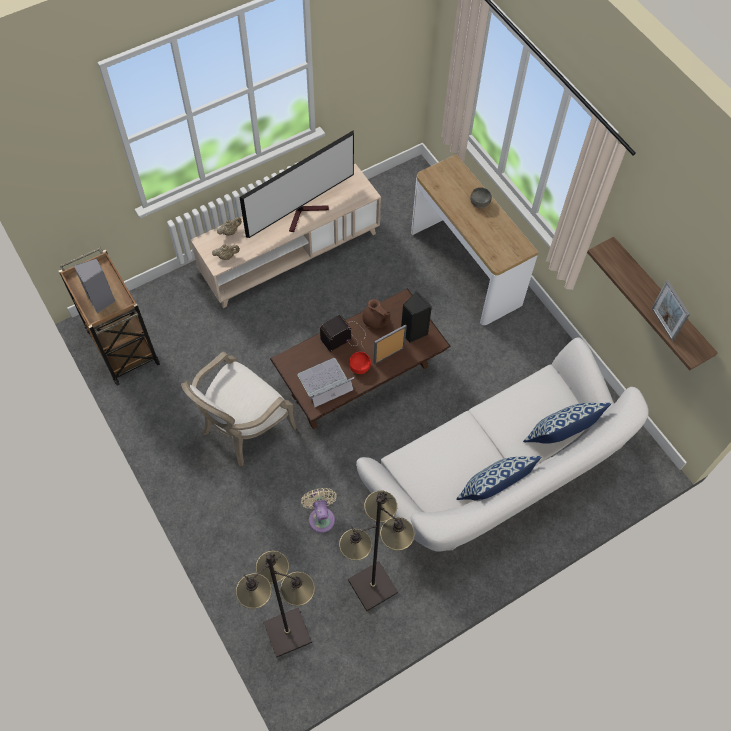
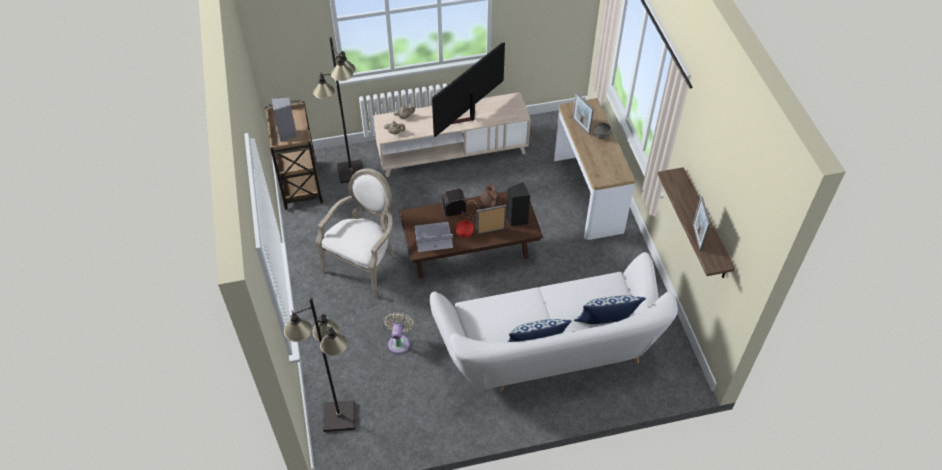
camera: 20 degrees right, 10 degrees down
(242, 429) = (365, 264): armchair -> armchair turned 150 degrees clockwise
(305, 213) = (466, 117): television -> television turned 150 degrees clockwise
(372, 587) = (418, 404): black floor lamp -> black floor lamp (350, 172)
(451, 196) = (581, 126): none -> picture frame

